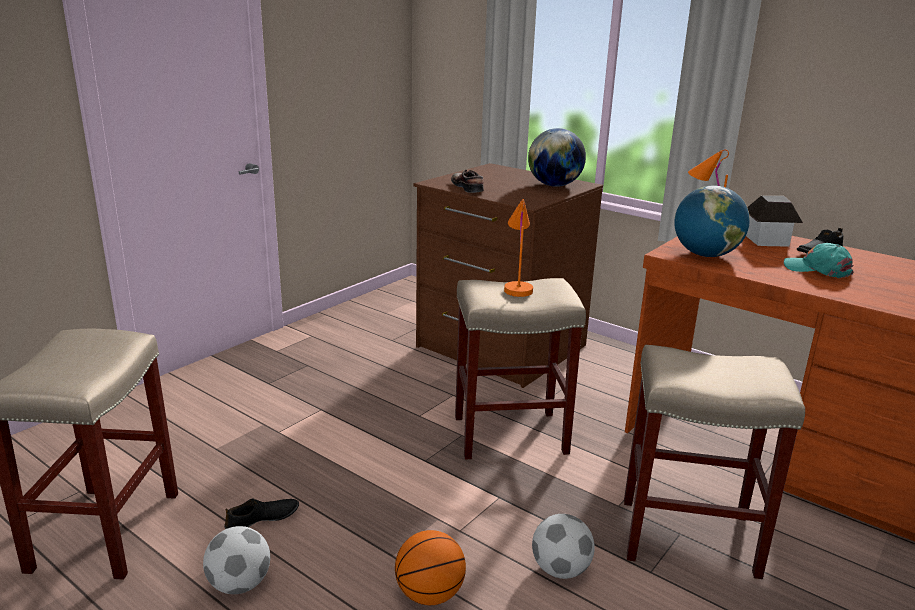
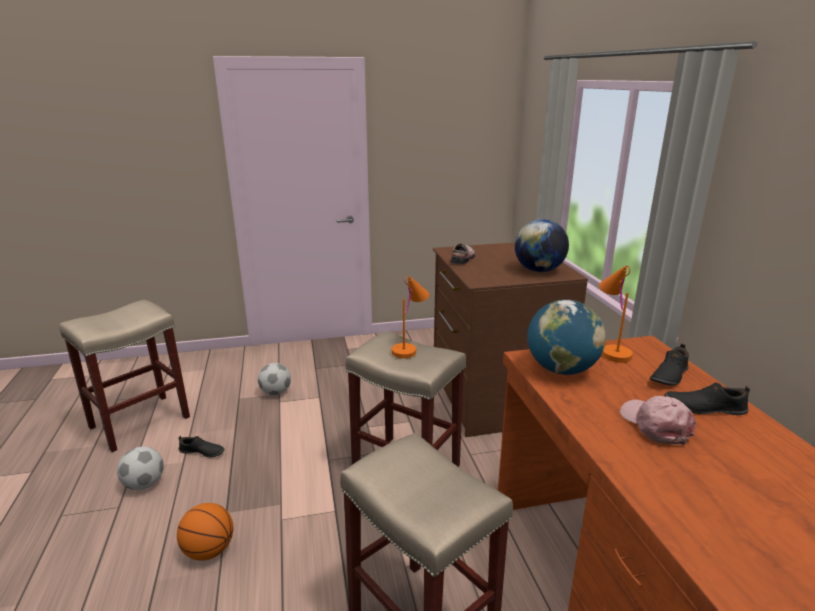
camera: 40 degrees right, 0 degrees up
(560, 569) = (298, 587): football -> football (276, 392)
(767, 240) = (668, 375): toy house -> black shoe
(817, 269) = (655, 424): turquoise cap -> pink cap

